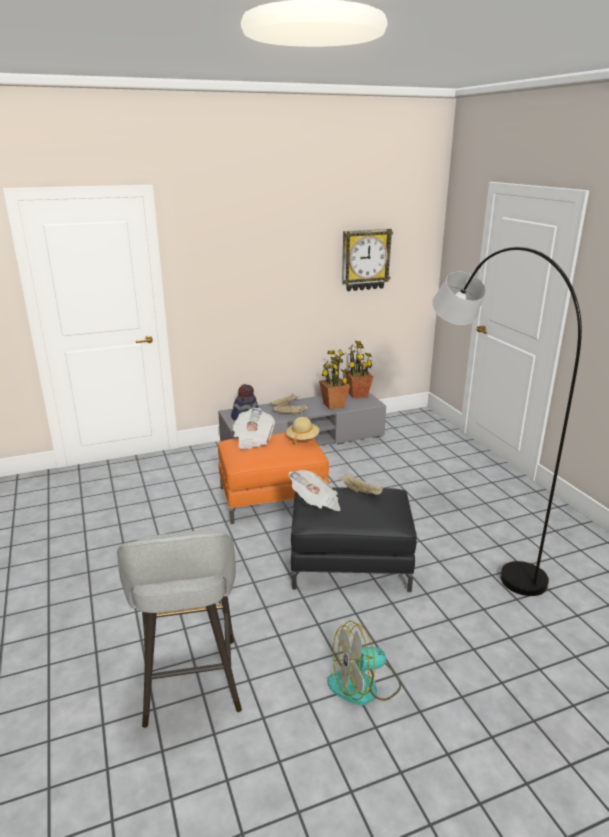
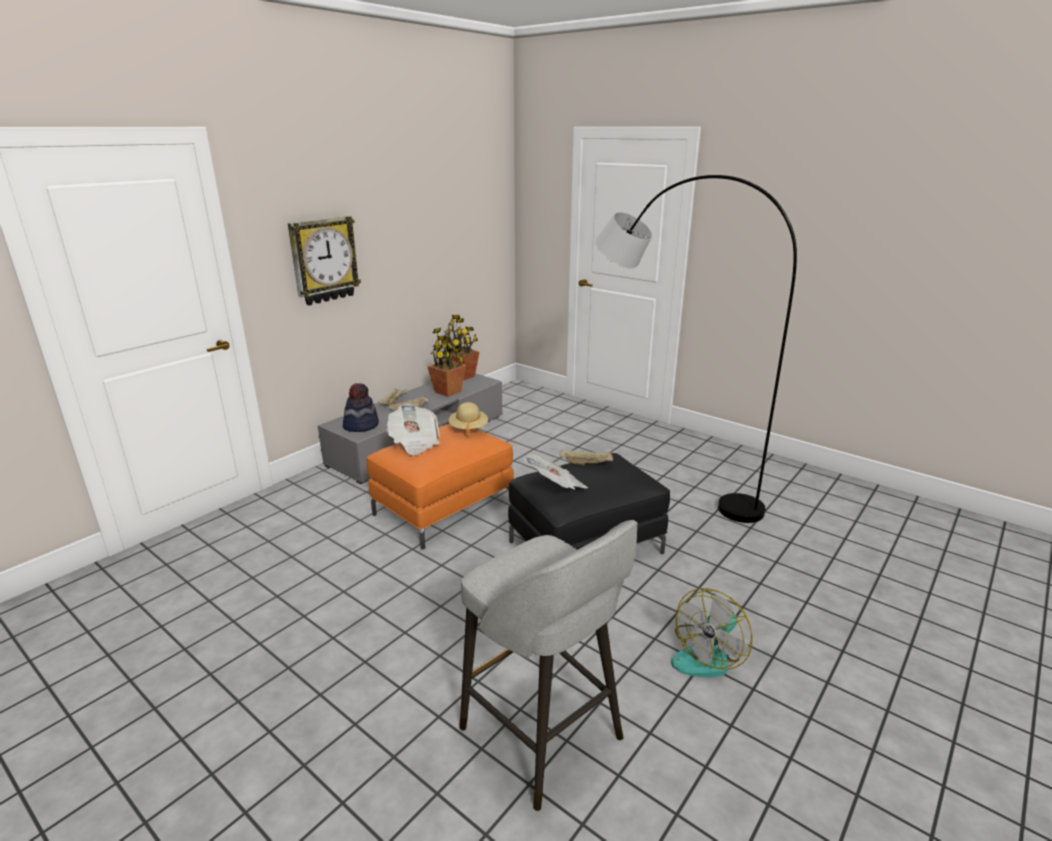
camera: 30 degrees left, 0 degrees up
(365, 260) = (450, 220): wall clock -> wall clock (324, 260)

